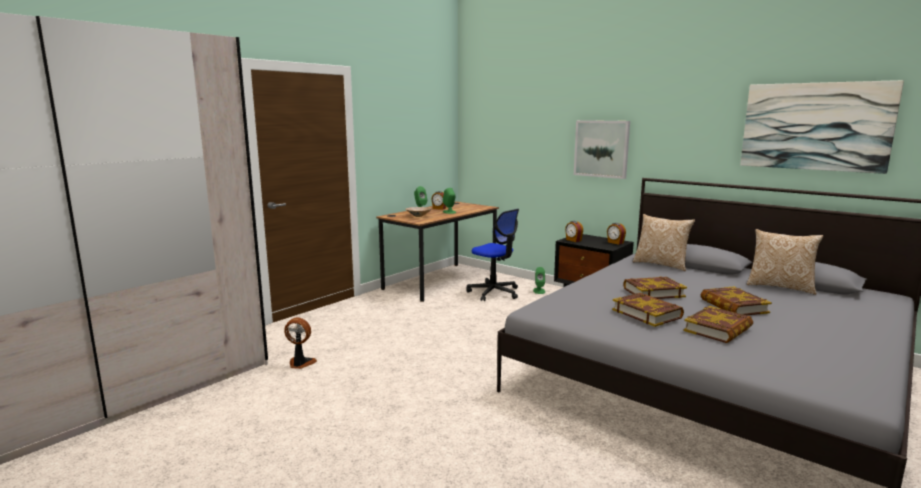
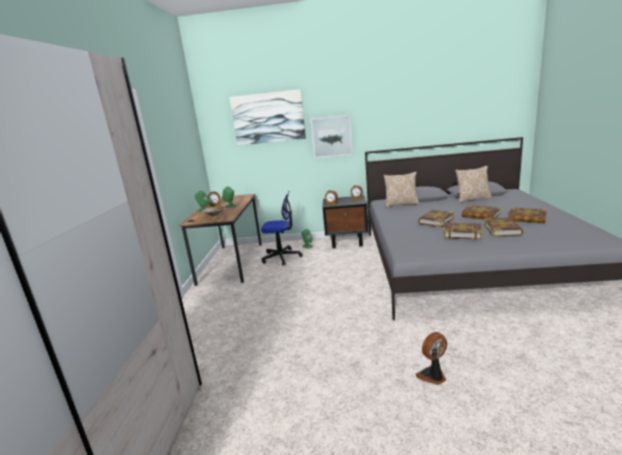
camera: 35 degrees left, 5 degrees up
(300, 364) = (230, 372): fan -> fan (433, 376)
(797, 331) = (526, 218): none -> book
(815, 126) = (461, 105): picture -> picture (268, 118)

